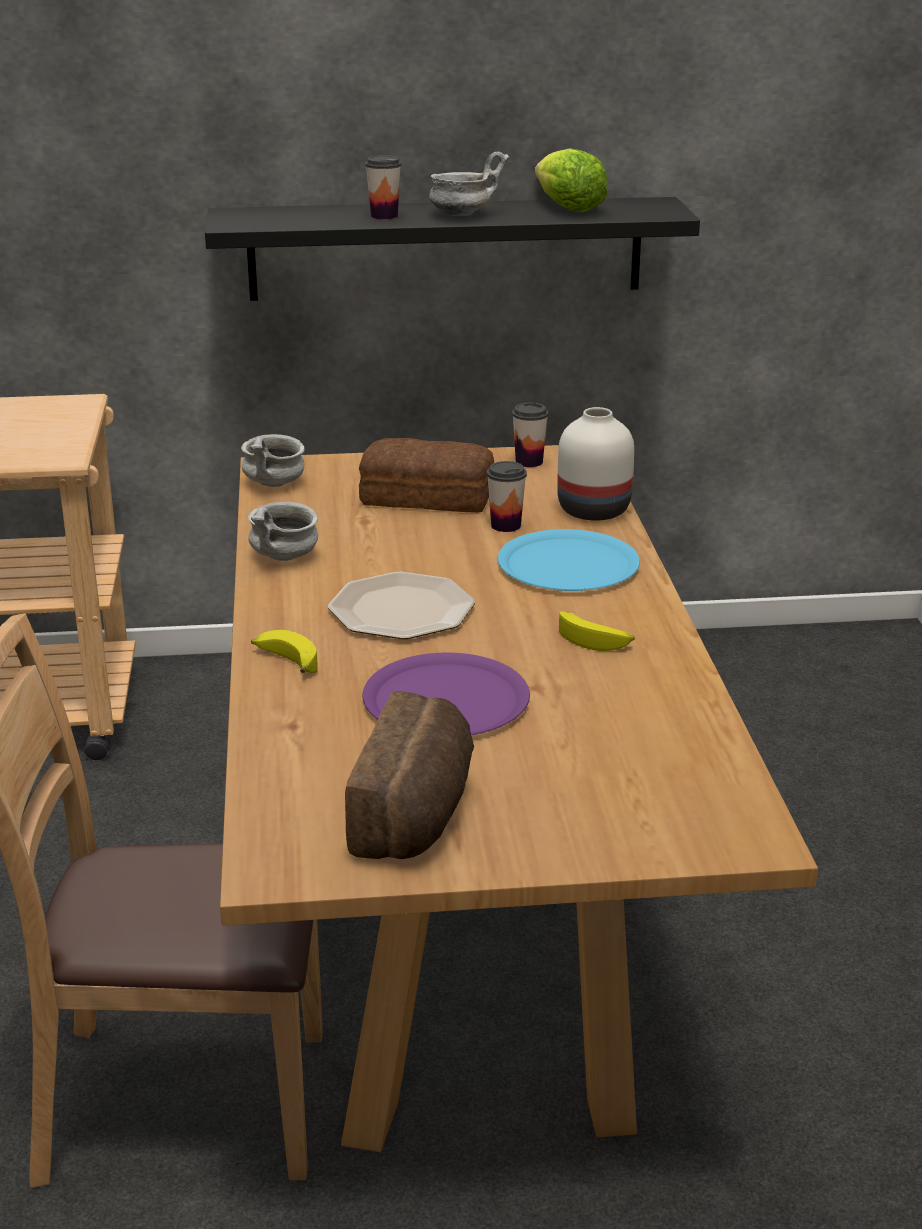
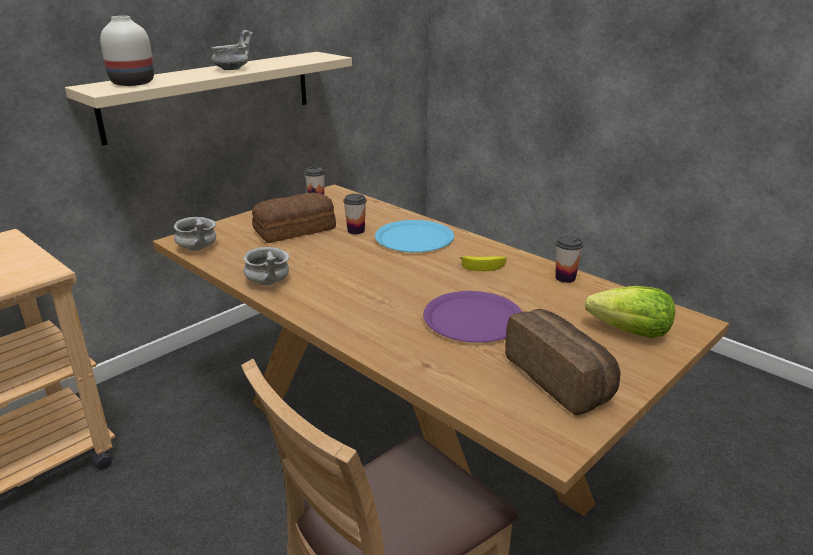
camera: 40 degrees left, 0 degrees up
(285, 661) = (364, 334): banana -> none
(384, 216) = (190, 75): cup -> cup (565, 278)
(400, 610) = (375, 285): plate -> none
(446, 248) = (211, 95): black shelf -> beige shelf
(568, 208) = (280, 61): lettuce -> lettuce (630, 332)
(593, 511) = (383, 212): white vase -> white vase (132, 83)

